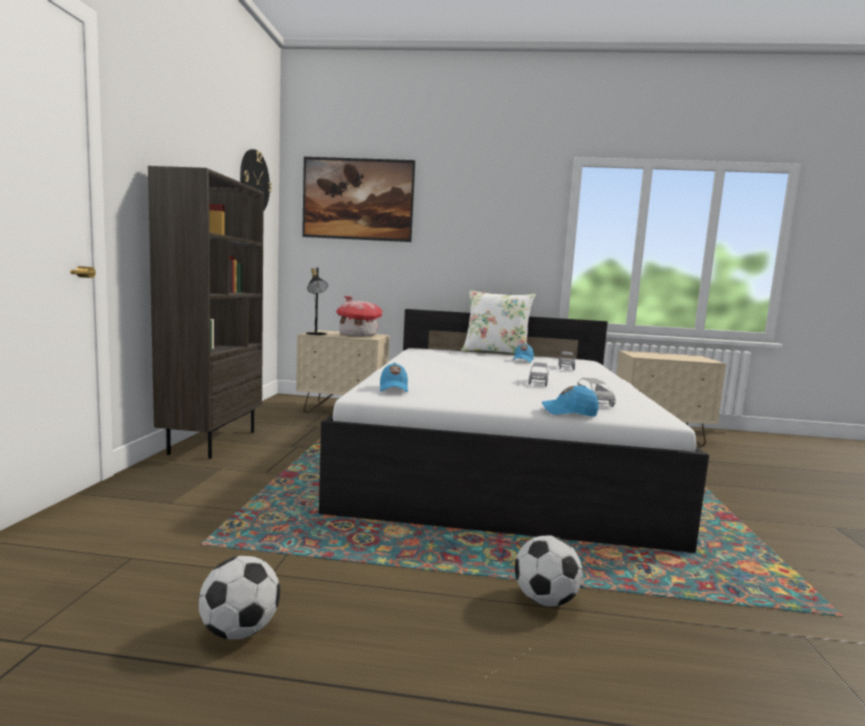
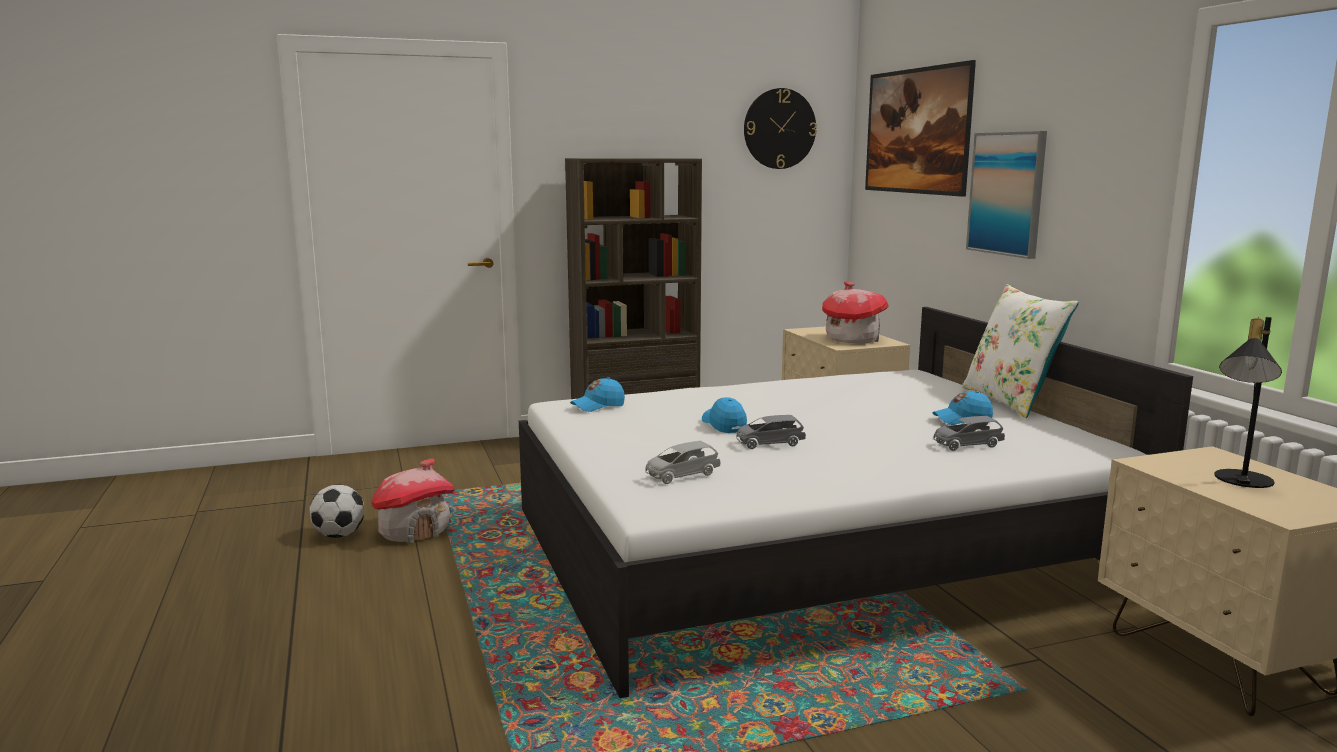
camera: 65 degrees right, 5 degrees up
(298, 576) = (414, 531): none -> toy house
(316, 334) = (805, 331): black table lamp -> black table lamp (1239, 481)
(448, 240) = (1007, 193): none -> picture
(545, 600) = (442, 622): football -> none
(569, 412) = (604, 470): blue cap -> blue cap (724, 425)

